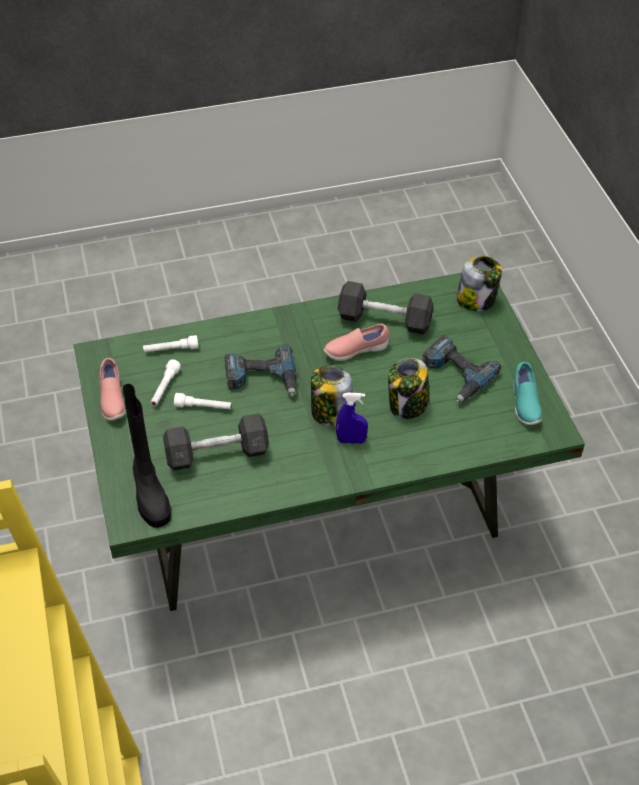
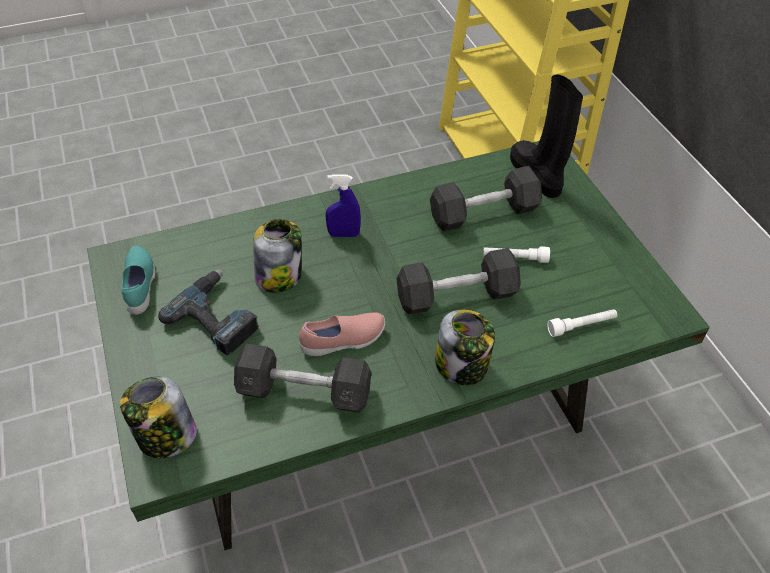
camera: 175 degrees right, 0 degrees up
(112, 400) = (621, 260): pink shoe -> none
(165, 388) = (568, 277): white flashlight -> none
(261, 379) = (456, 296): power drill -> grey dumbbell
(330, 413) = (369, 261): jar -> jar (462, 366)

